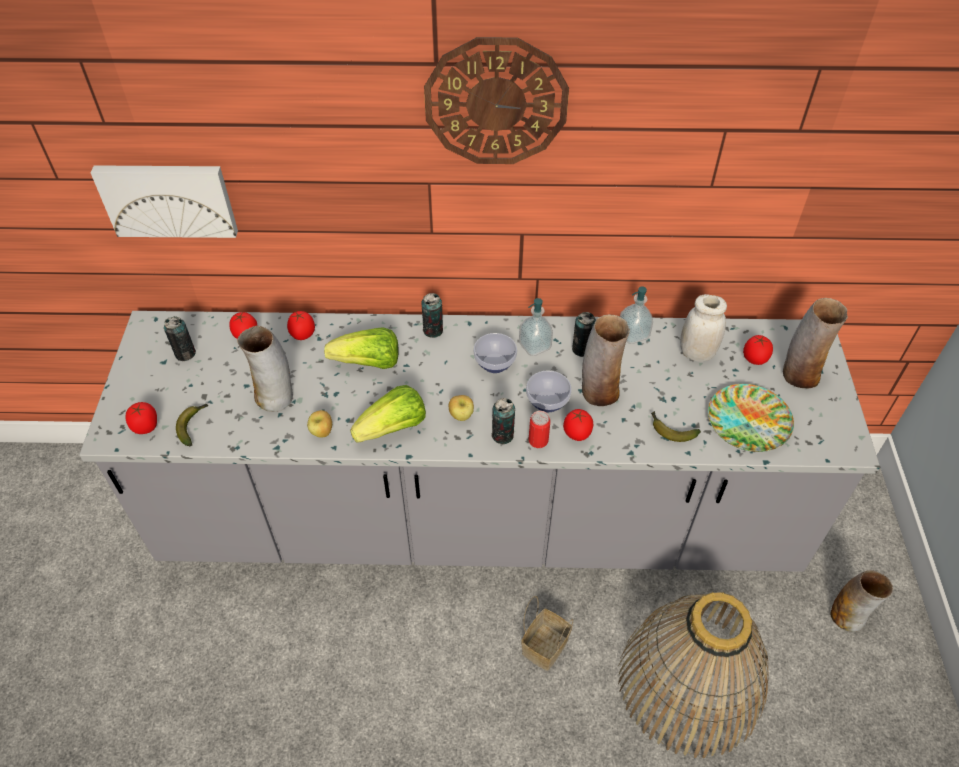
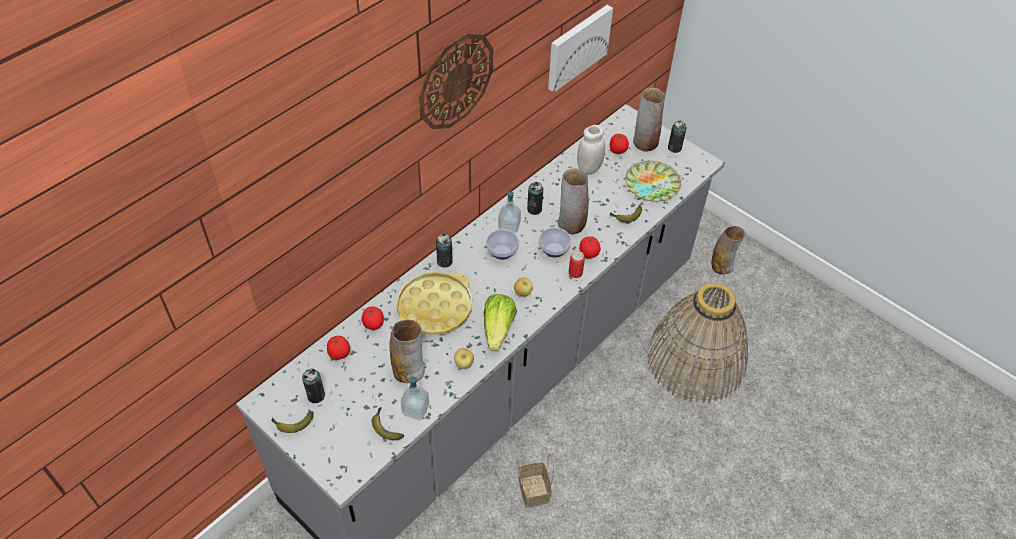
camera: 50 degrees left, 0 degrees up
(140, 360) = (292, 424): none -> banana
(146, 427) = (358, 453): tomato -> none
(168, 198) = (260, 287): picture -> picture (577, 46)
(368, 363) = (435, 308): lettuce -> yellow tray
(502, 435) = (556, 285): can -> can (674, 148)
(545, 645) = (614, 407): basket -> basket (532, 490)
(633, 334) = (548, 181): soap dispenser -> soap dispenser (415, 409)

